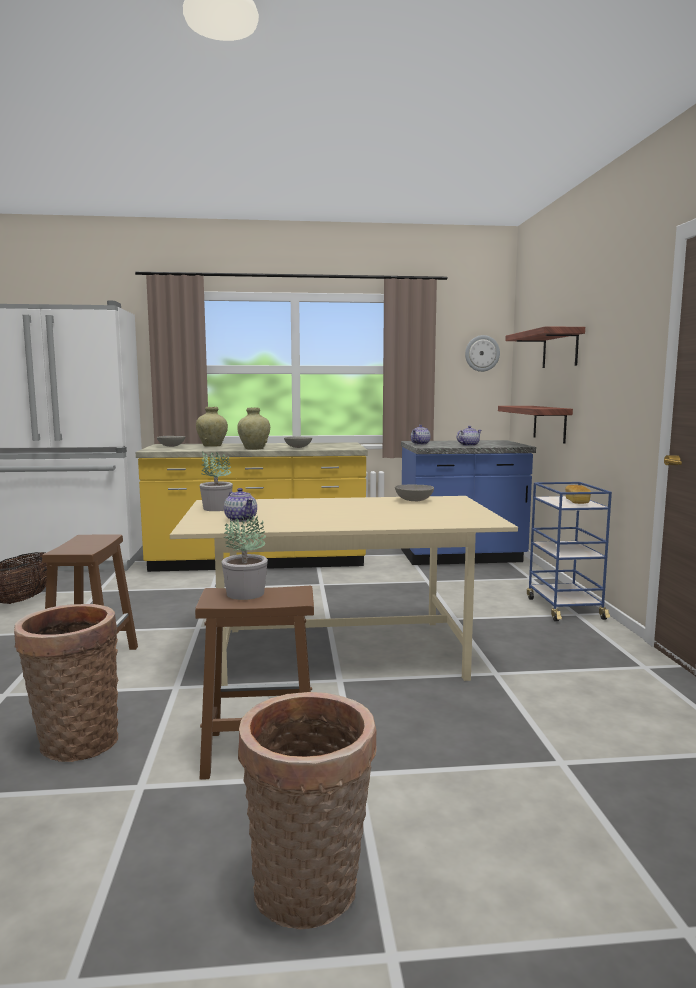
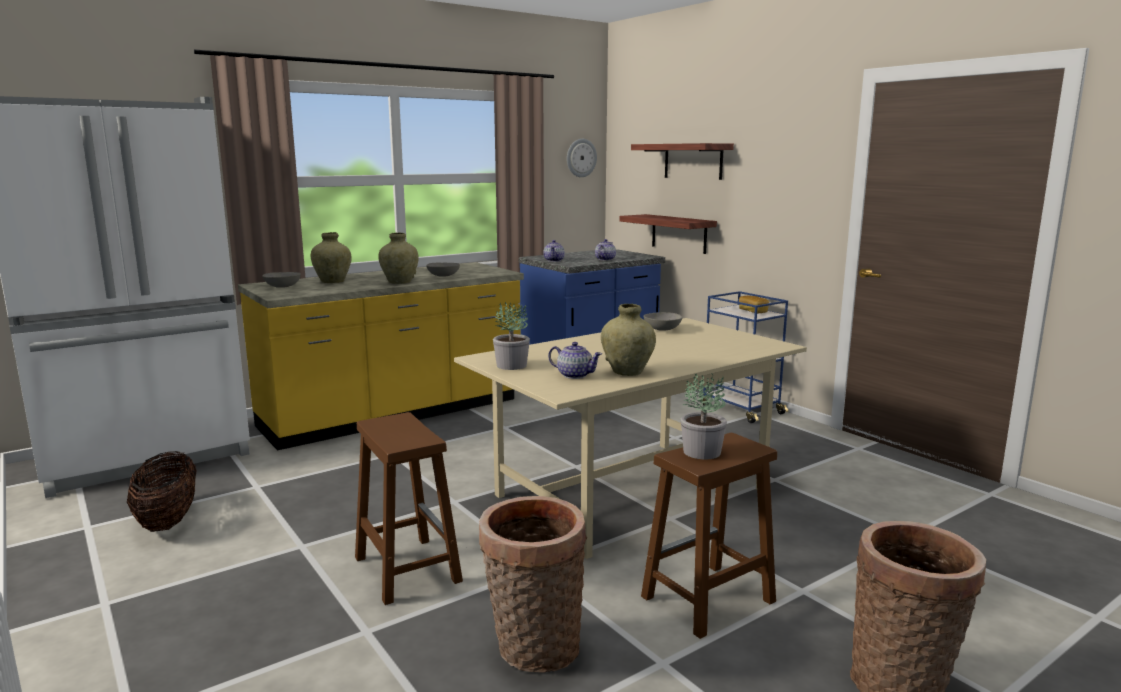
camera: 30 degrees left, 5 degrees up
(287, 522) = (627, 372): none -> beige vase

